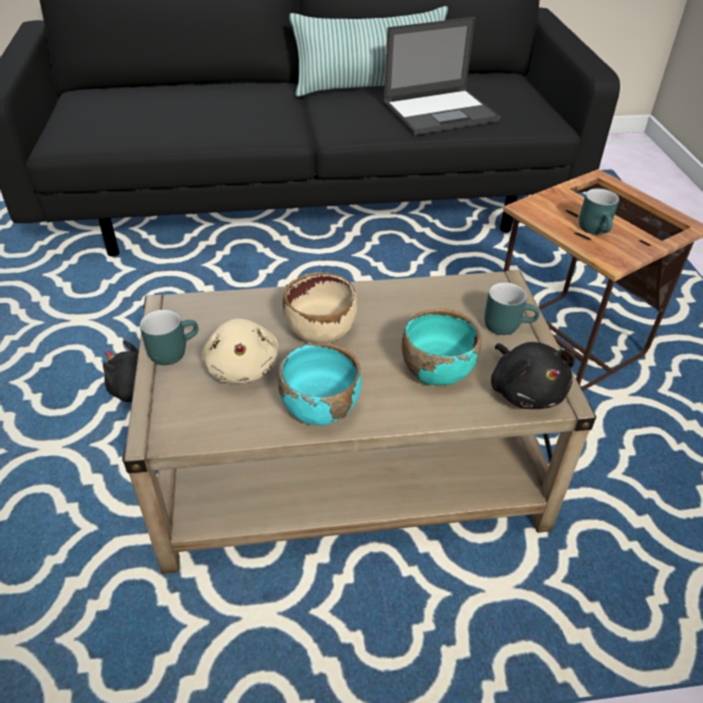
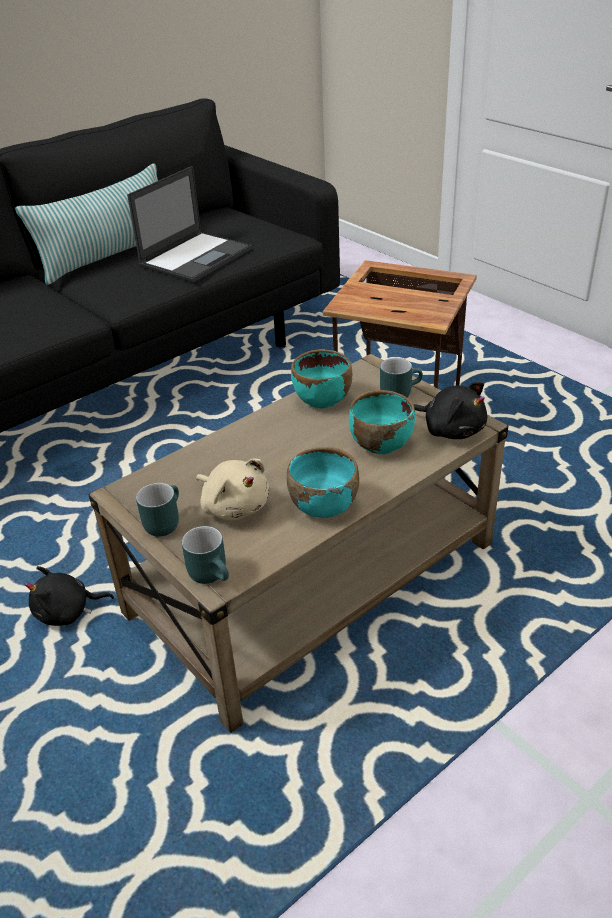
camera: 30 degrees left, 5 degrees down
(321, 332) = (269, 455): beige bowl -> none
(424, 297) = (322, 399): none -> turquoise bowl
(597, 230) = (405, 303): turquoise mug -> turquoise mug (213, 574)

